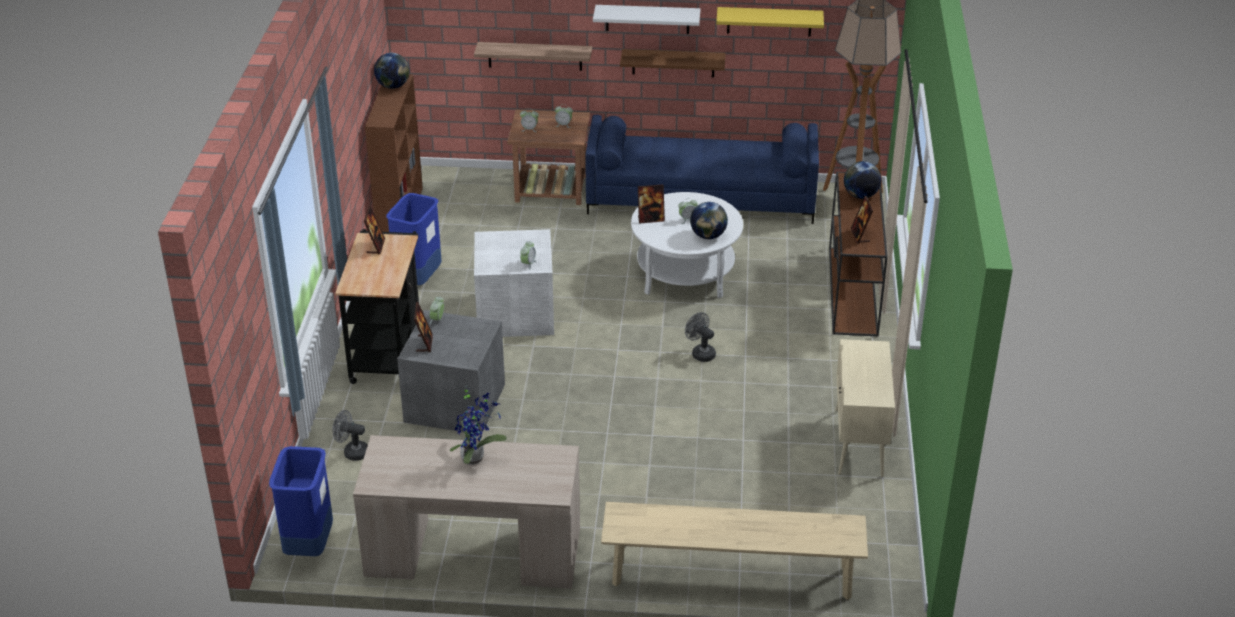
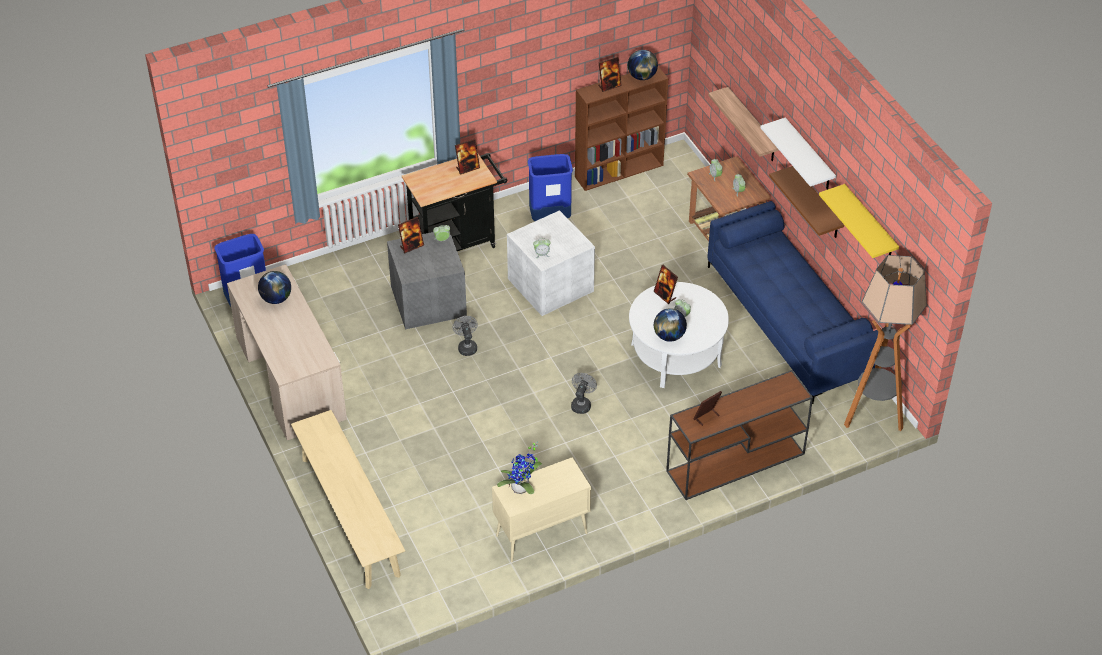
camera: 60 degrees right, 10 degrees up
(352, 452) = (344, 277): grey fan -> grey fan (466, 346)
(384, 107) = (609, 86): none -> picture frame
(475, 457) = (295, 321): potted plant -> potted plant (522, 489)
(860, 195) = (767, 397): globe -> globe (276, 299)

